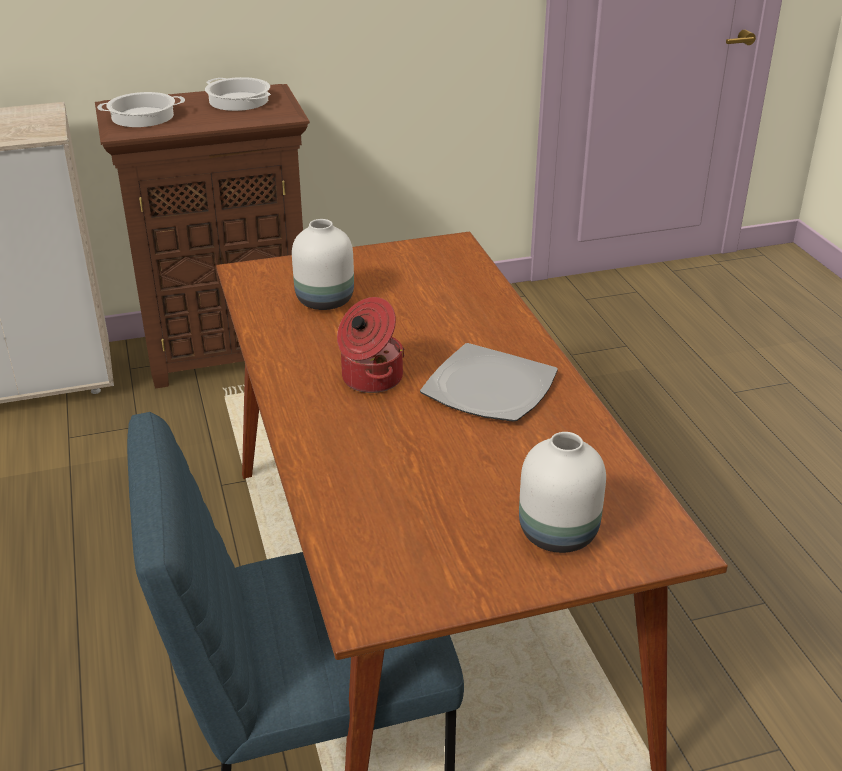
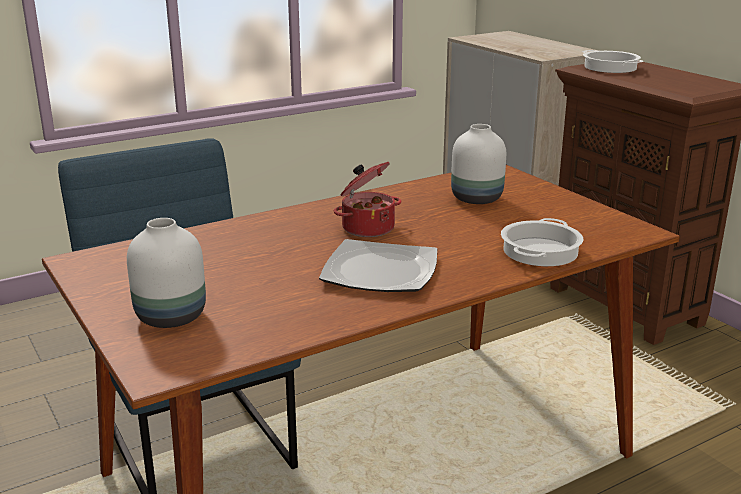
camera: 75 degrees right, 10 degrees down
(238, 101) = (688, 81): cooking pot -> cooking pot (539, 251)

